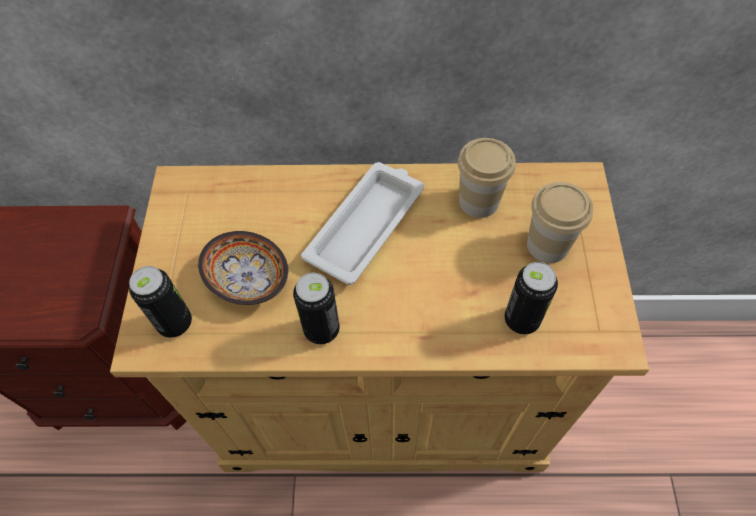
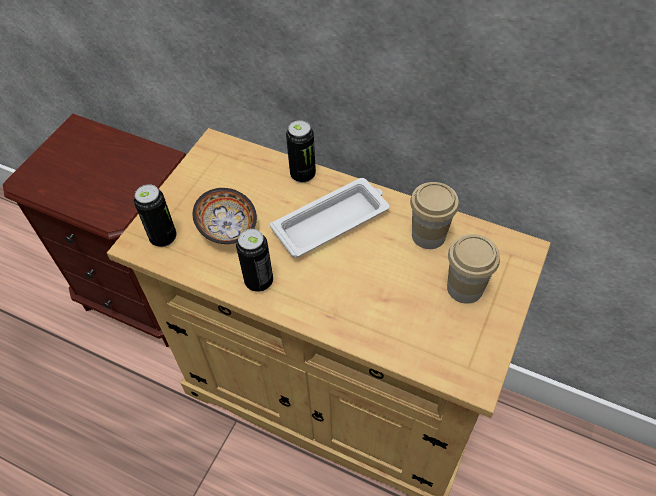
camera: 25 degrees right, 5 degrees down
(521, 320) = (411, 334): can -> can (303, 175)

